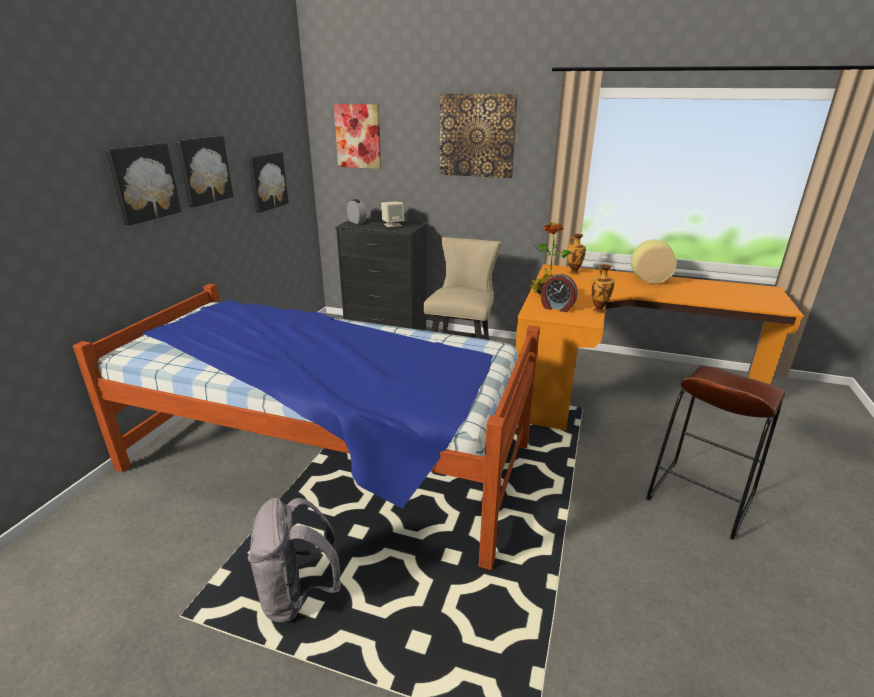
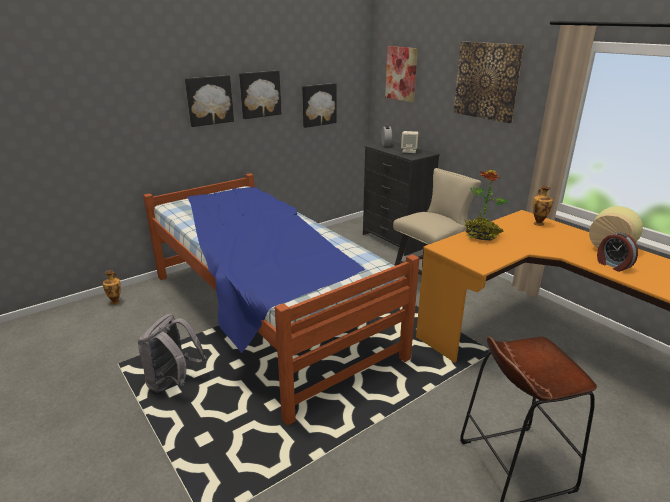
camera: 35 degrees right, 0 degrees up
(557, 307) = (468, 248): alarm clock -> alarm clock (612, 265)
(598, 310) = (503, 260): vase -> vase (116, 302)

